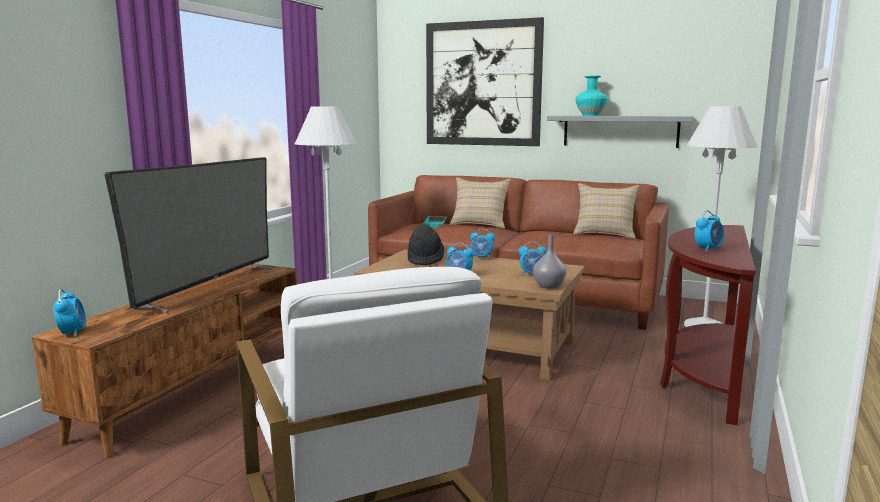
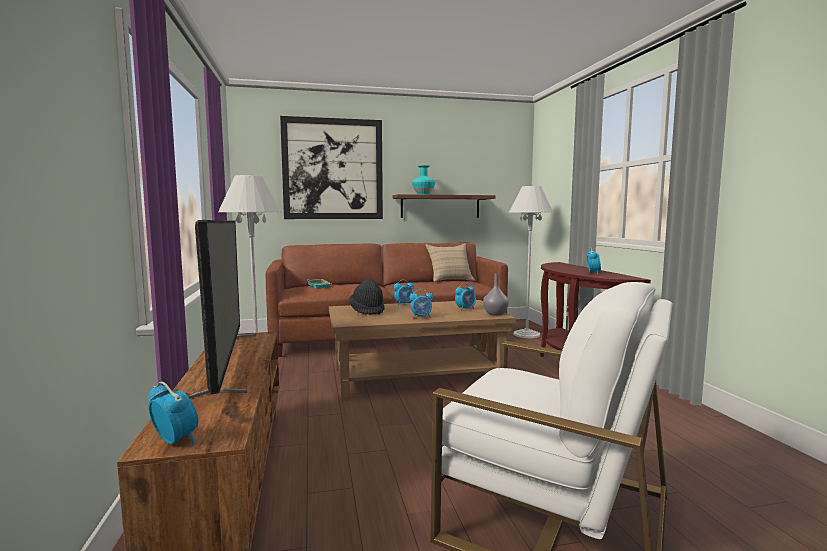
camera: 35 degrees left, 5 degrees down
(479, 224) = (352, 283): beige pillow -> none
(620, 131) = (440, 206): grey shelf -> brown shelf

